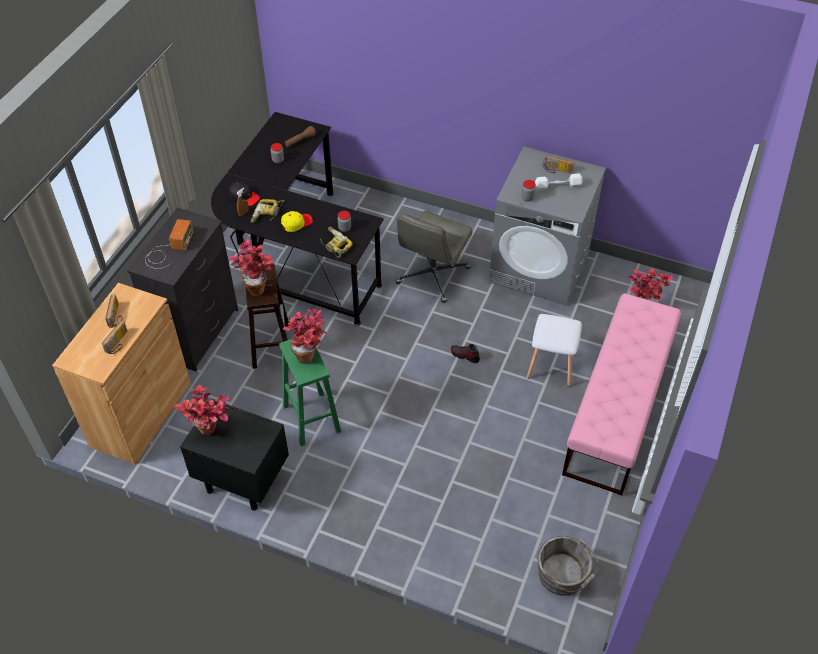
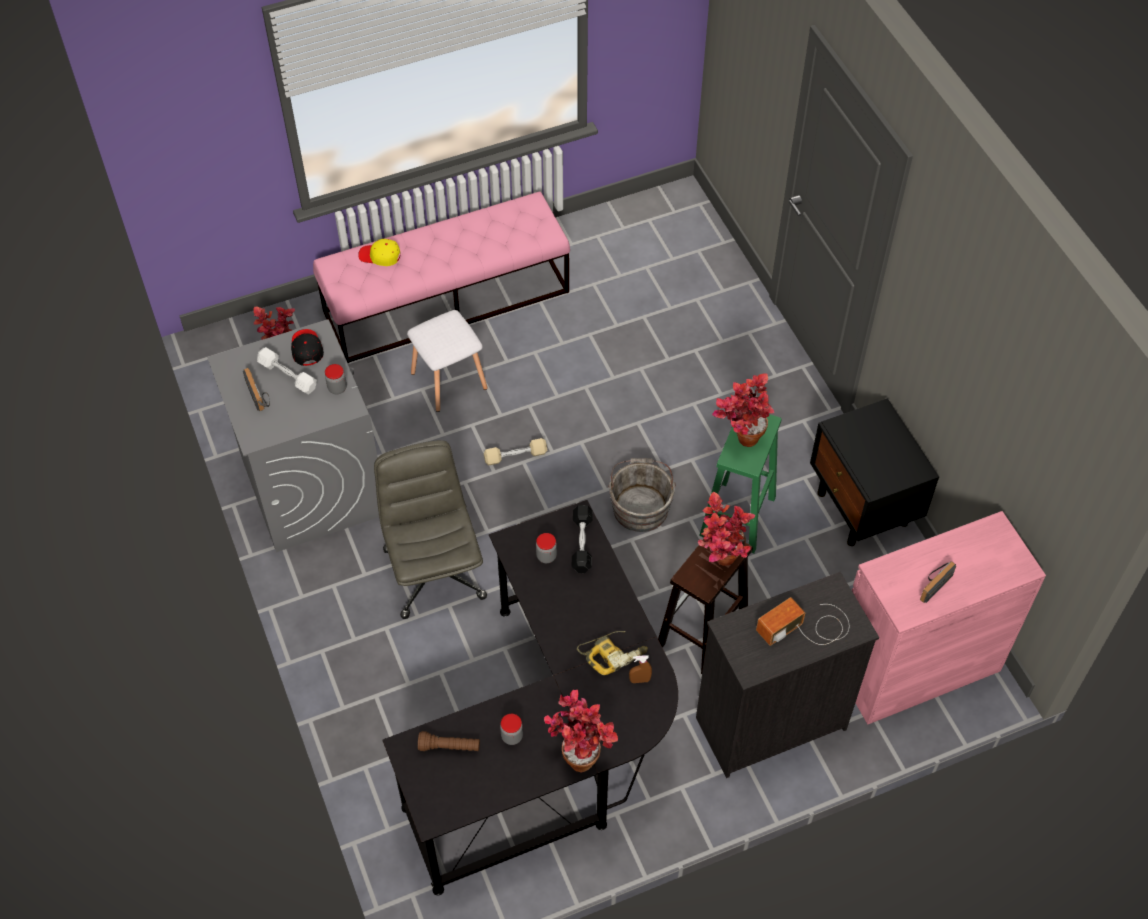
camera: 135 degrees left, 5 degrees up
(118, 343) = (954, 546): radio -> none
(141, 414) = (915, 666): brown cabinet -> pink cabinet
(212, 432) = (896, 466): potted plant -> potted plant (580, 753)
(244, 196) = (613, 708): black cap -> black cap (306, 349)
(296, 223) = (592, 610): yellow cap -> yellow cap (380, 256)
(334, 245) = (582, 543): power drill -> black dumbbell
(432, 276) = (434, 572): grey office chair -> grey office chair turned 90 degrees counterclockwise
(465, 356) = (515, 456): shoe -> beige dumbbell
(564, 576) = (663, 231): grey bucket -> grey bucket (640, 505)

